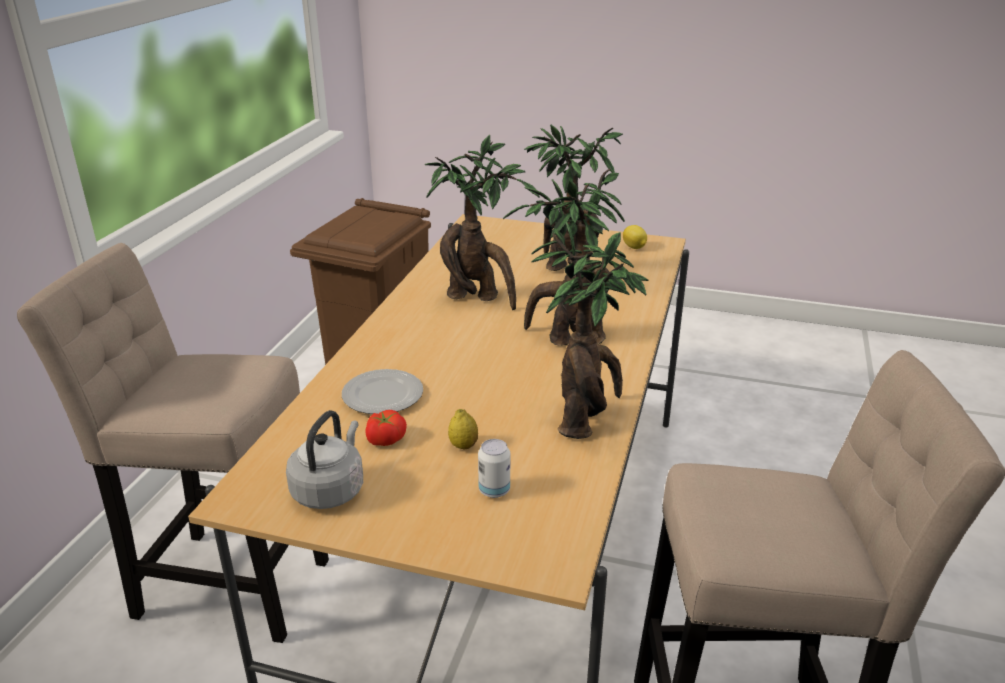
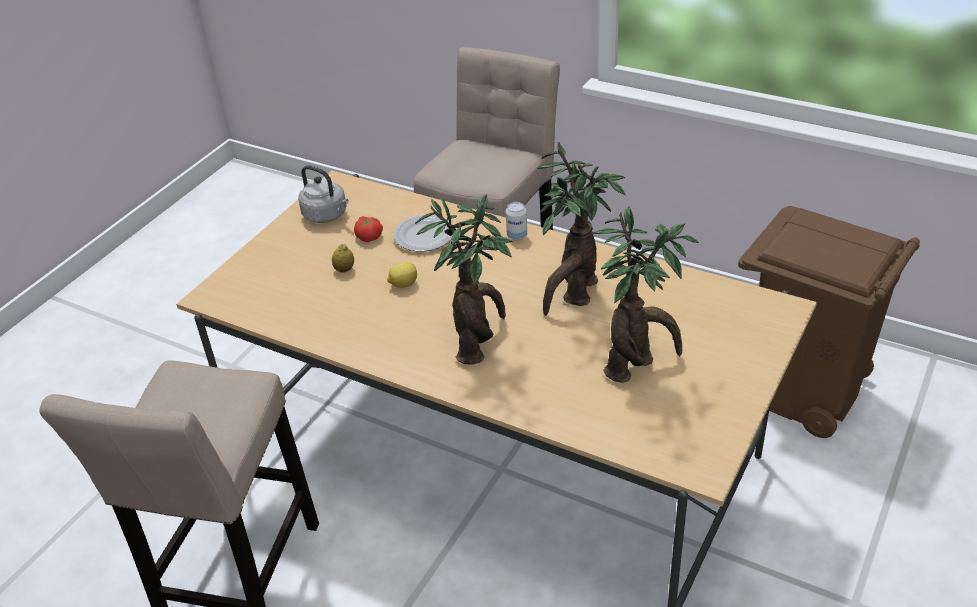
camera: 105 degrees right, 10 degrees up
(494, 490) = (290, 279): can -> can (517, 236)
(585, 418) = (348, 333): potted plant -> none
(634, 247) = (692, 438): lemon -> lemon (403, 284)

